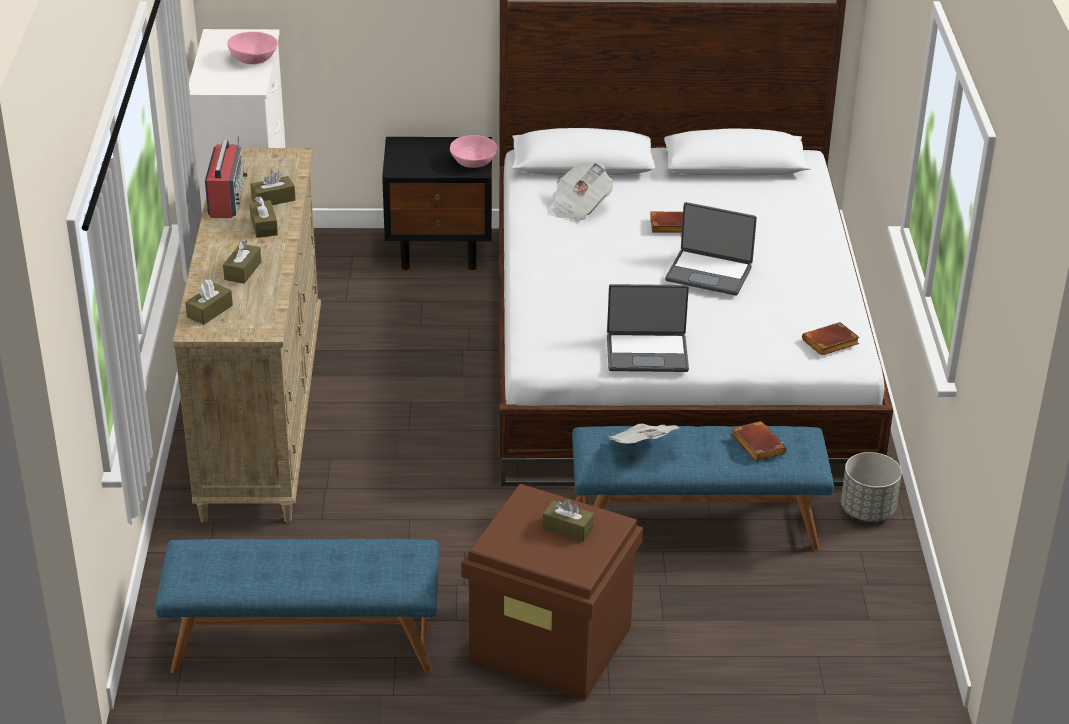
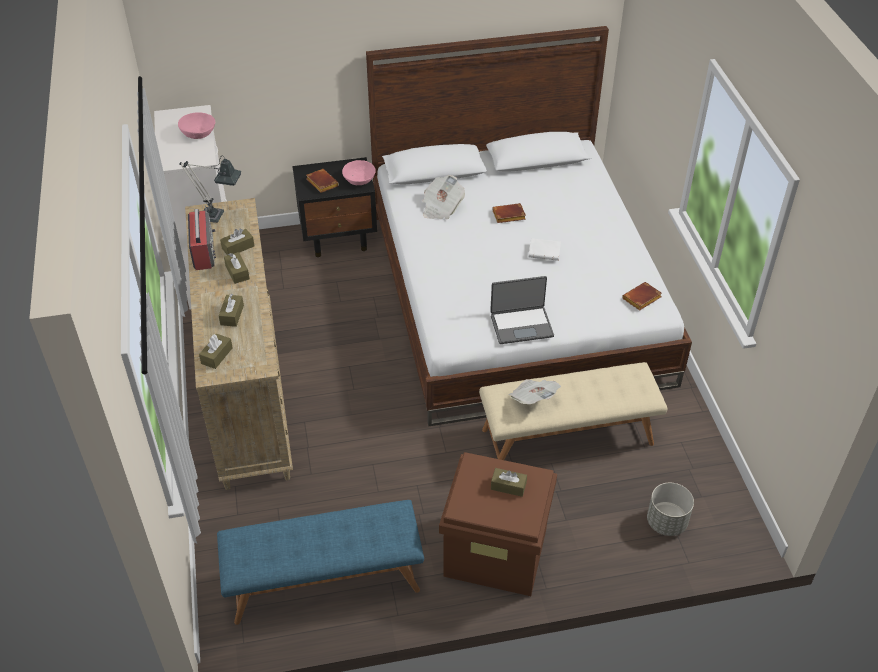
camera: 10 degrees left, 10 degrees up
(256, 163) = (217, 217): none -> table lamp
(696, 522) = (567, 436): blue bench -> beige bench
(709, 273) = (545, 252): laptop -> white book
(756, 445) = (609, 385): brown book -> brown book (321, 183)
(867, 510) = (677, 408): grey planter -> grey planter (666, 522)

